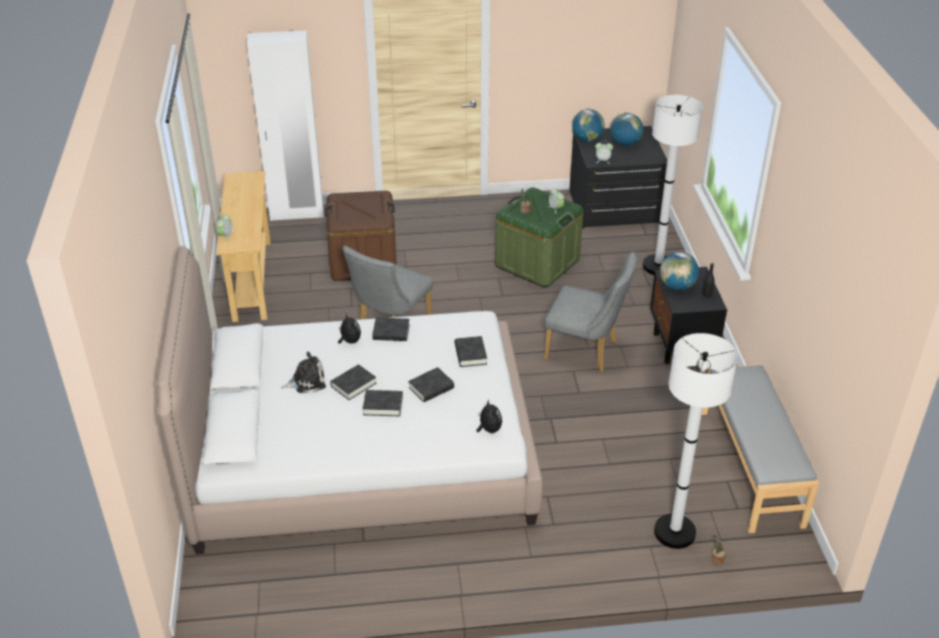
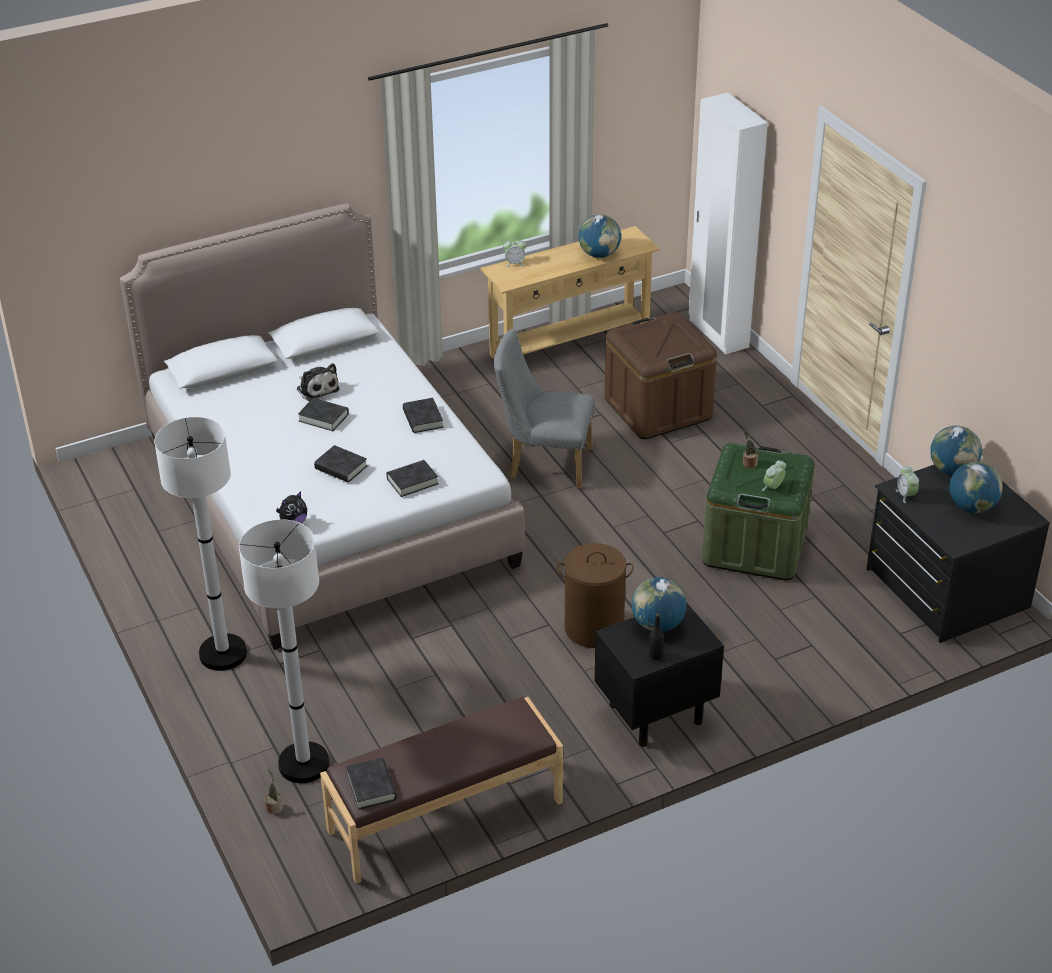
camera: 70 degrees right, 0 degrees up
(249, 196) = (599, 254): none -> globe
(349, 341) = (394, 396): plush toy -> none
(383, 405) = (299, 444): black book -> black book (371, 787)
(586, 351) = (593, 628): grey chair -> brown laundry basket
(658, 266) = (827, 660): white floor lamp -> white floor lamp (223, 654)
(751, 467) = (446, 817): grey bench -> brown bench

